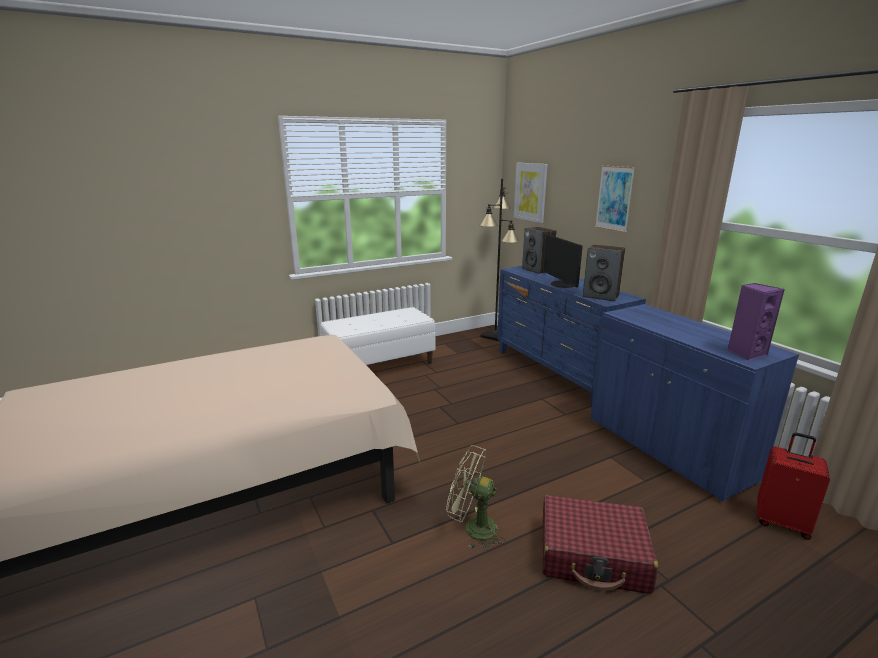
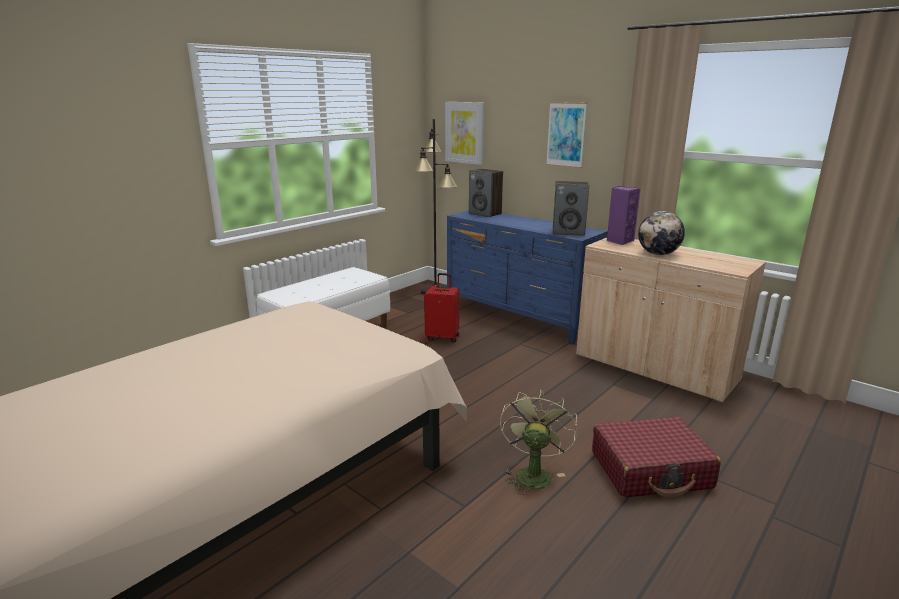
camera: 20 degrees left, 0 degrees up
(473, 528) = (533, 473): green fan -> green fan turned 105 degrees clockwise
(561, 285) = (522, 225): monitor -> none
(667, 448) = (654, 368): blue cabinet -> beige cabinet
(673, 330) = (658, 254): none -> globe
(746, 353) = (729, 265): purple speaker -> purple speaker (619, 241)
(781, 522) = (771, 409): red suitcase -> red suitcase (443, 337)

